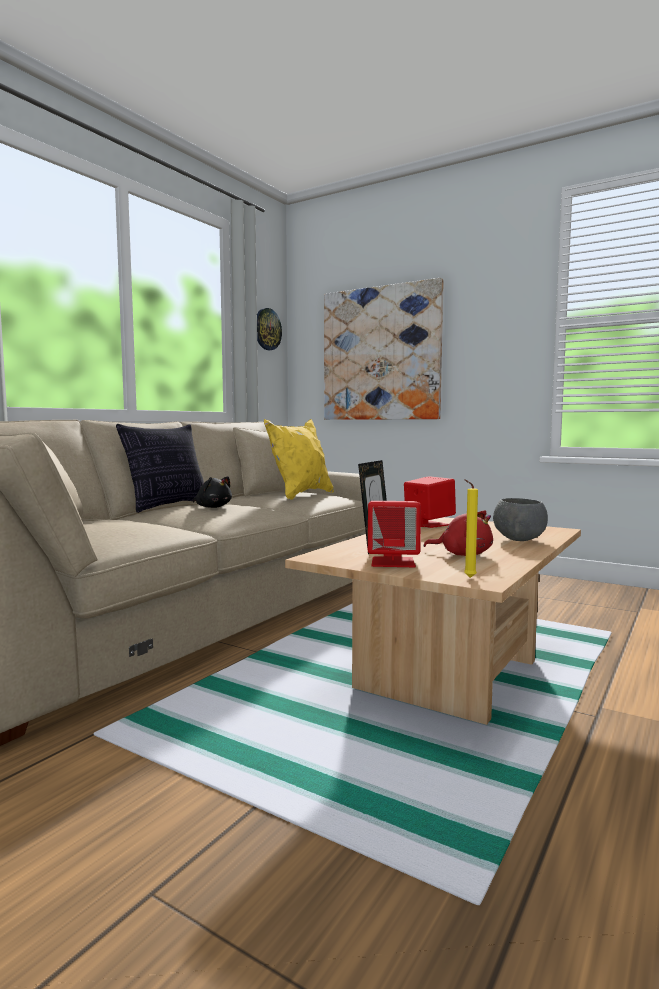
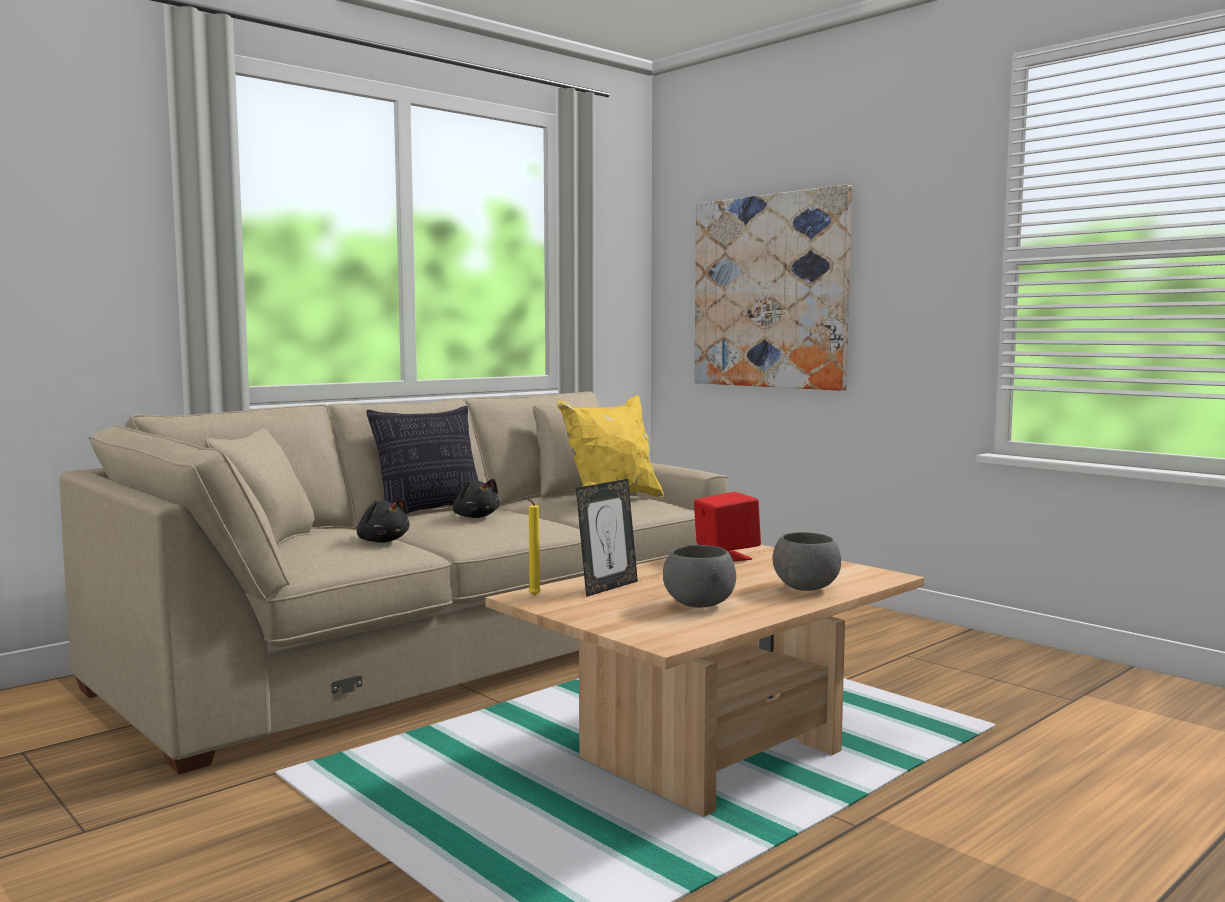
camera: 15 degrees right, 0 degrees up
(154, 525) = (382, 541): none -> black plush toy
(267, 329) = (617, 255): wall clock -> none
(393, 562) = (600, 609): red speaker -> none
(463, 554) = (698, 605): red plush toy -> grey bowl
(468, 578) = (655, 636): yellow candle -> yellow candle (532, 596)

